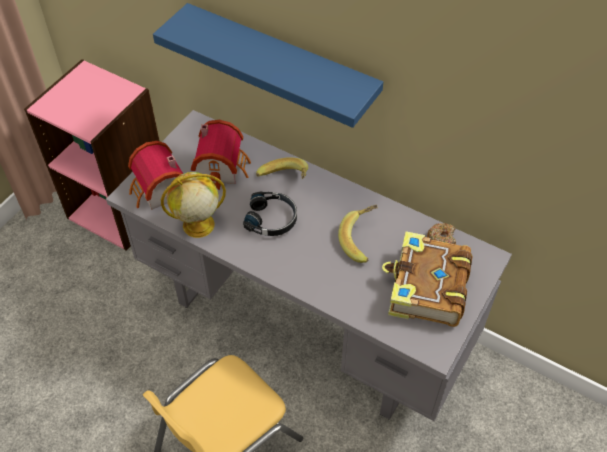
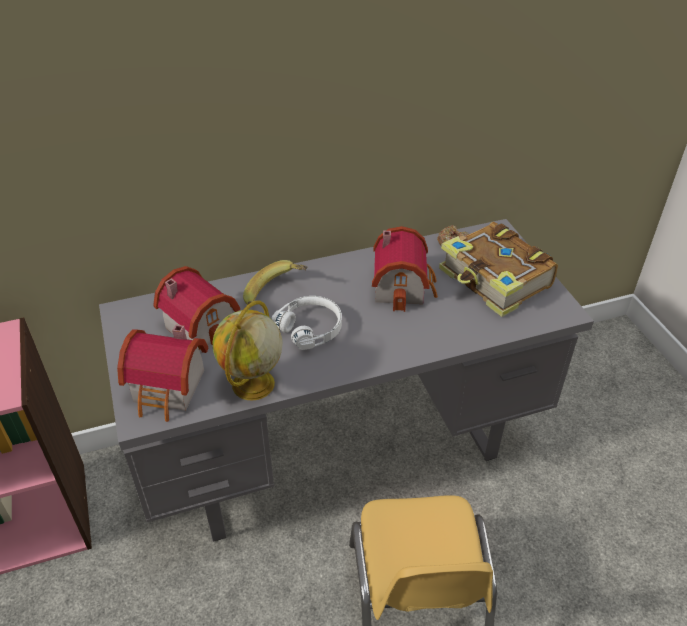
camera: 50 degrees left, 10 degrees down
(272, 219) = (311, 328): black headphones -> white headphones
(281, 64) = (217, 159): blue shelf -> none
(362, 240) = (403, 286): banana -> toy house

